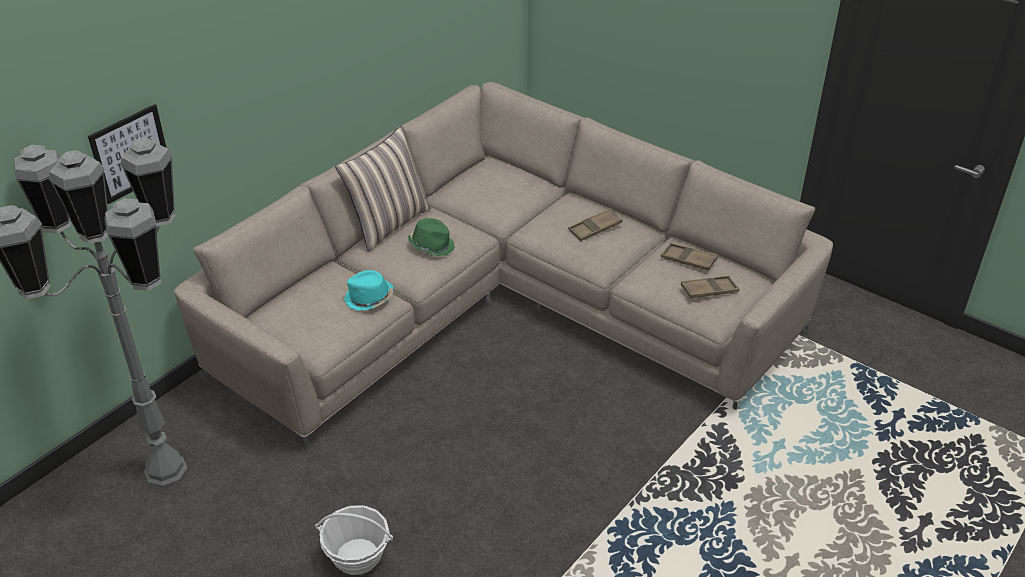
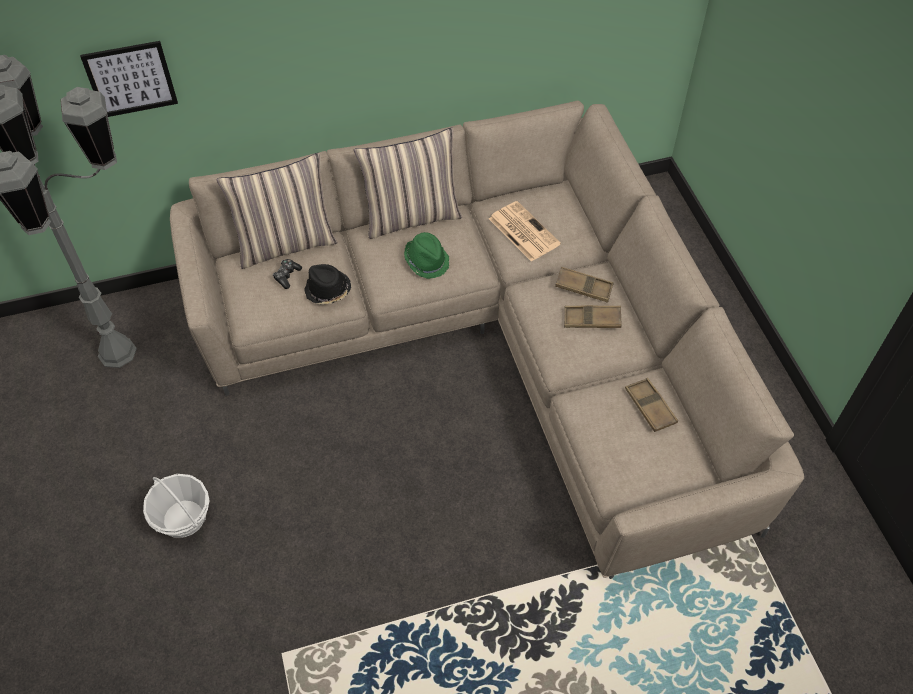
camera: 35 degrees right, 15 degrees up
(298, 284) = (286, 243): none -> pillow
(322, 304) = (287, 276): none -> game controller
(369, 298) = (327, 290): turquoise hat -> black hat
(487, 197) = (522, 231): none -> newspaper
(709, 290) = (637, 454): brown tray -> brown tray (583, 287)

